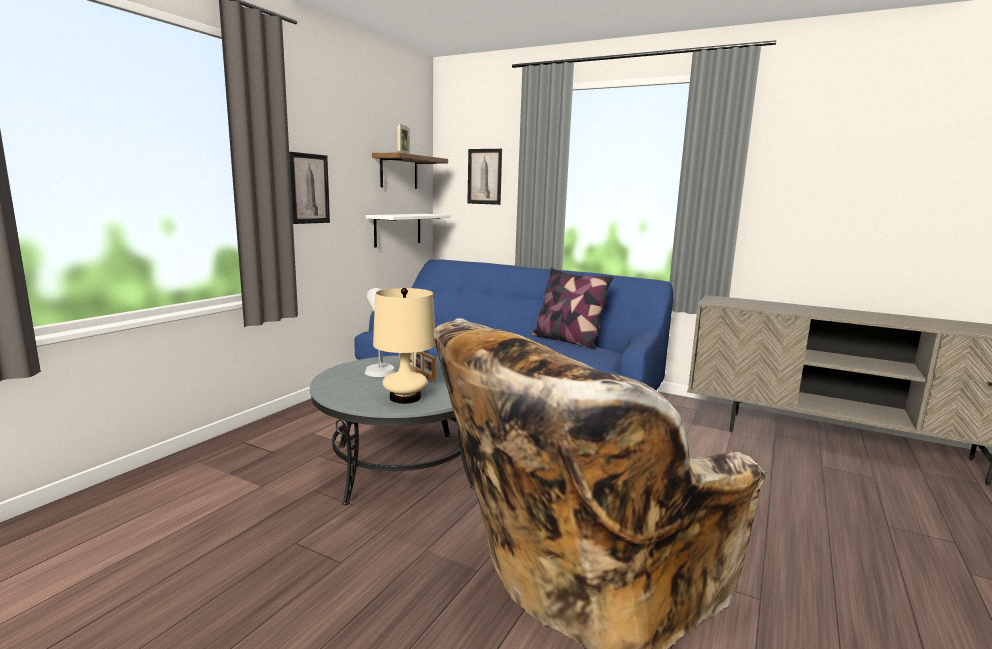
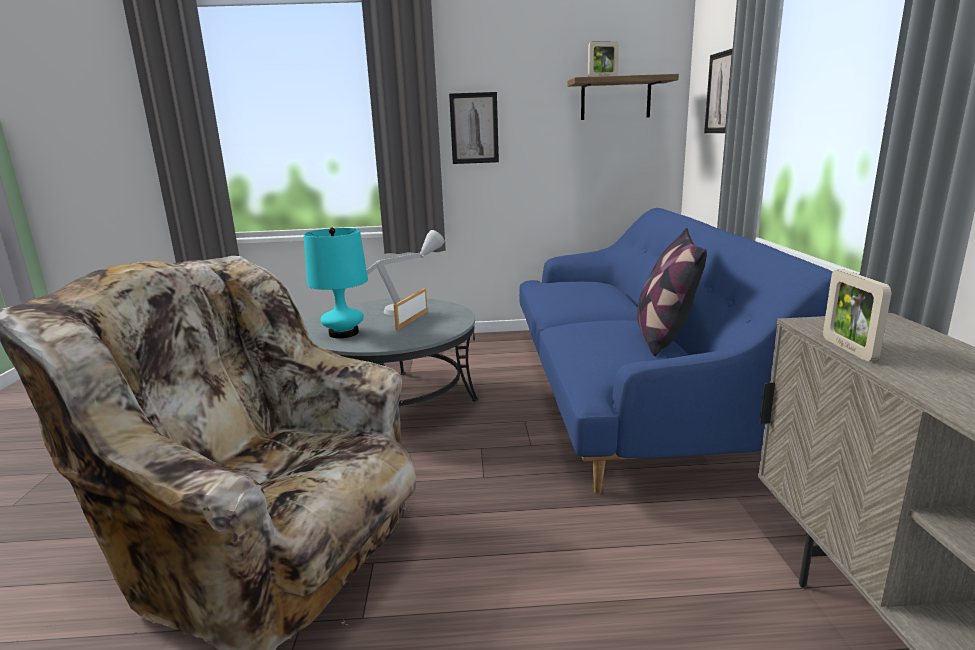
camera: 60 degrees right, 5 degrees up
(397, 229) = (610, 169): white shelf -> none
(405, 398) = (343, 333): beige table lamp -> turquoise table lamp
(750, 307) = (848, 349): none -> picture frame

